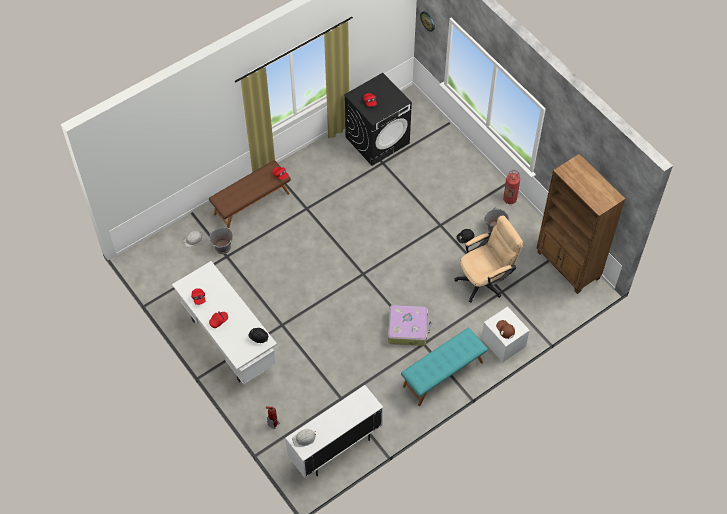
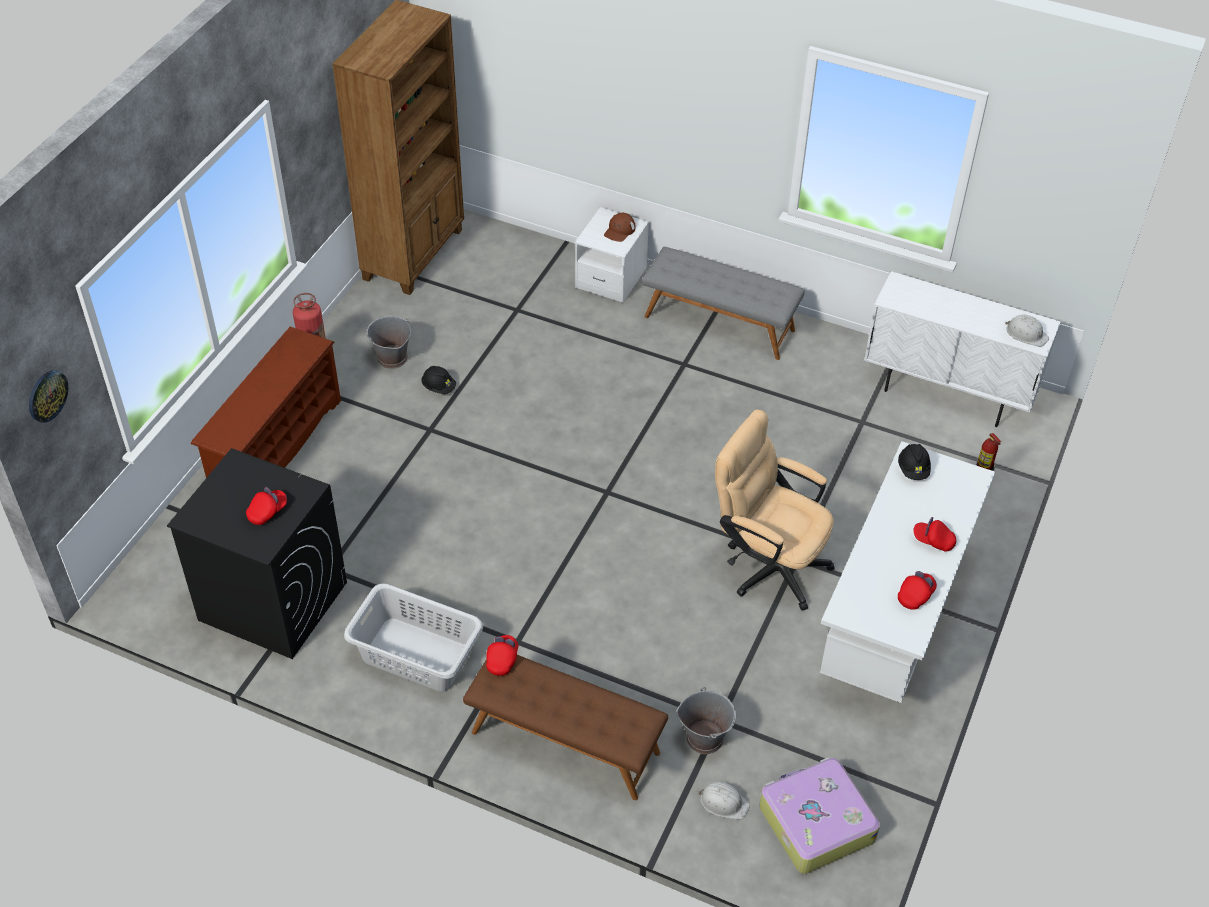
camera: 120 degrees left, 10 degrees down
(321, 174) = (417, 655): none -> grey laundry basket
(408, 328) = (671, 392): suitcase -> suitcase (815, 822)
(443, 374) = (720, 323): turquoise bench -> grey bench
(462, 167) = (276, 447): none -> brown shoe rack
(485, 280) = (508, 335): beige office chair -> beige office chair (767, 564)

